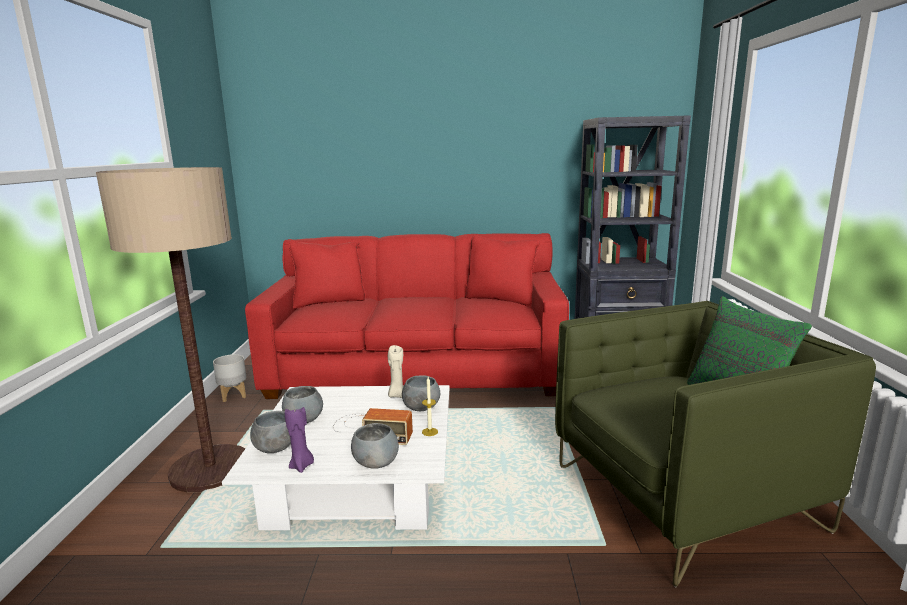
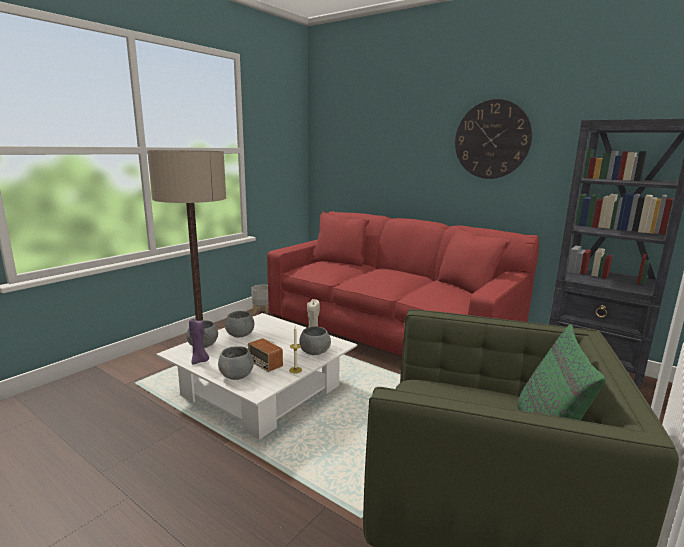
camera: 35 degrees right, 0 degrees up
(487, 138) = (492, 139): none -> wall clock

